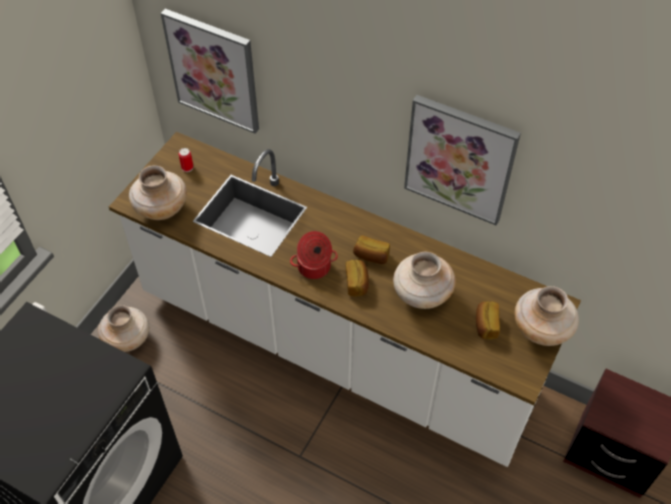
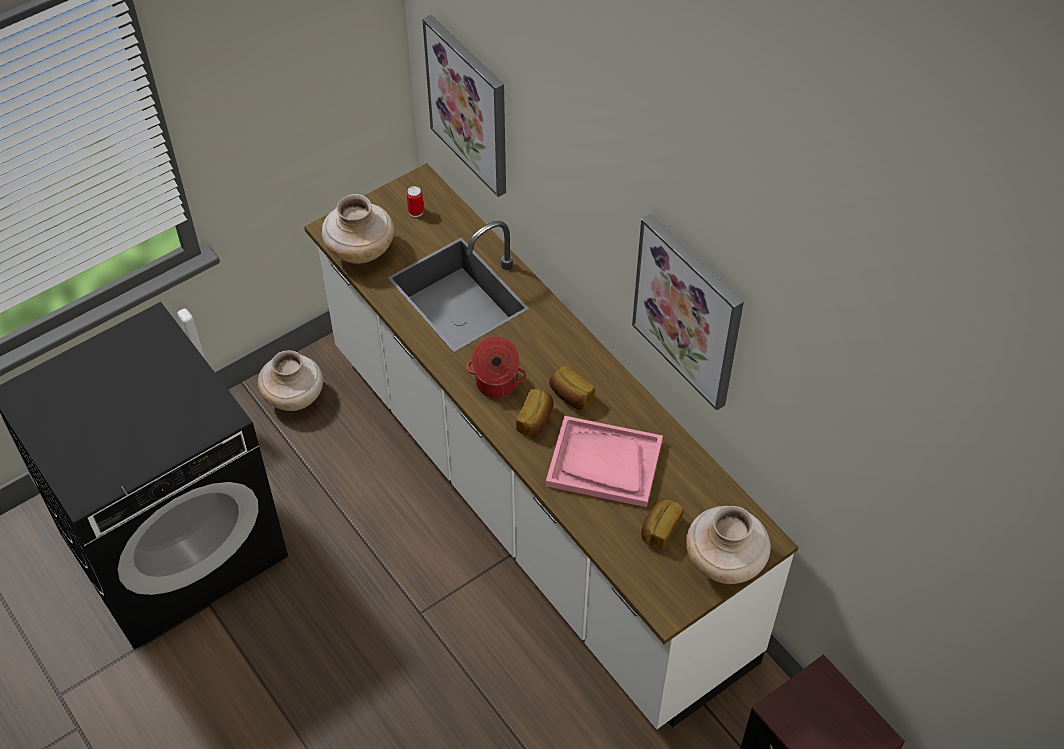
camera: 25 degrees right, 0 degrees up
(421, 295) = (604, 463): beige vase -> pink tray

